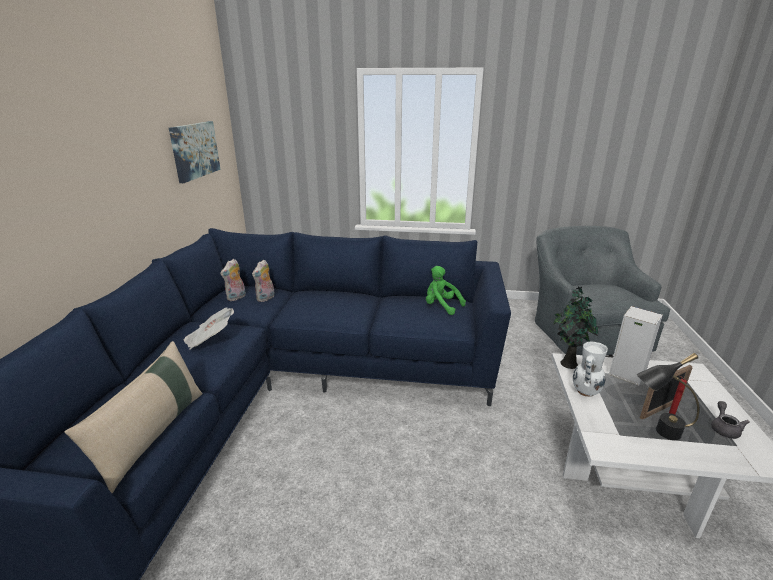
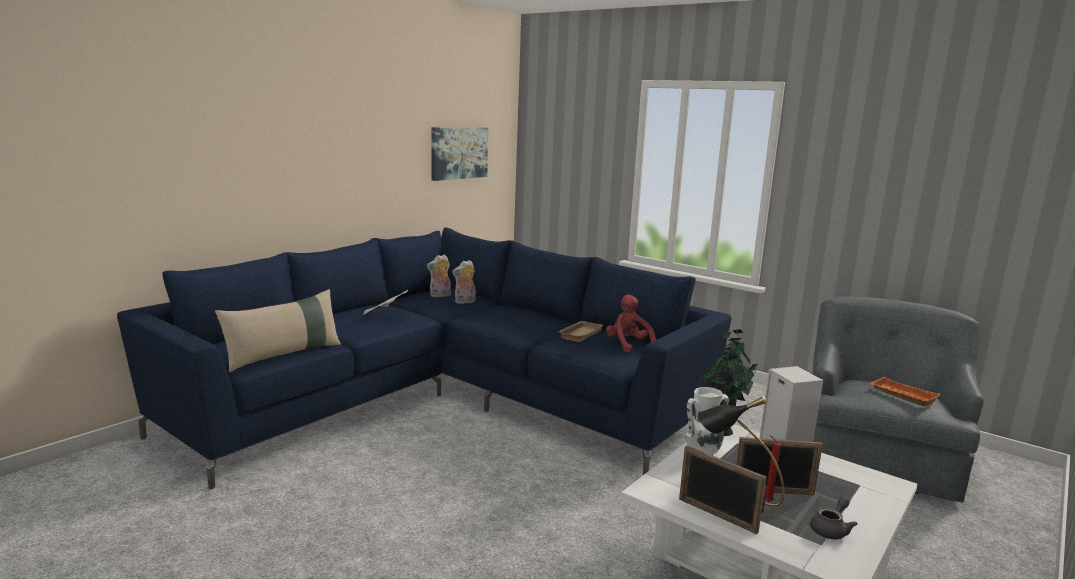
camera: 30 degrees right, 10 degrees down
(397, 306) = (579, 334): none -> beige tray
(441, 306) = (628, 345): green plush toy -> red plush toy
(614, 293) = (901, 395): none -> orange tray
(665, 451) = (717, 515): none -> picture frame

